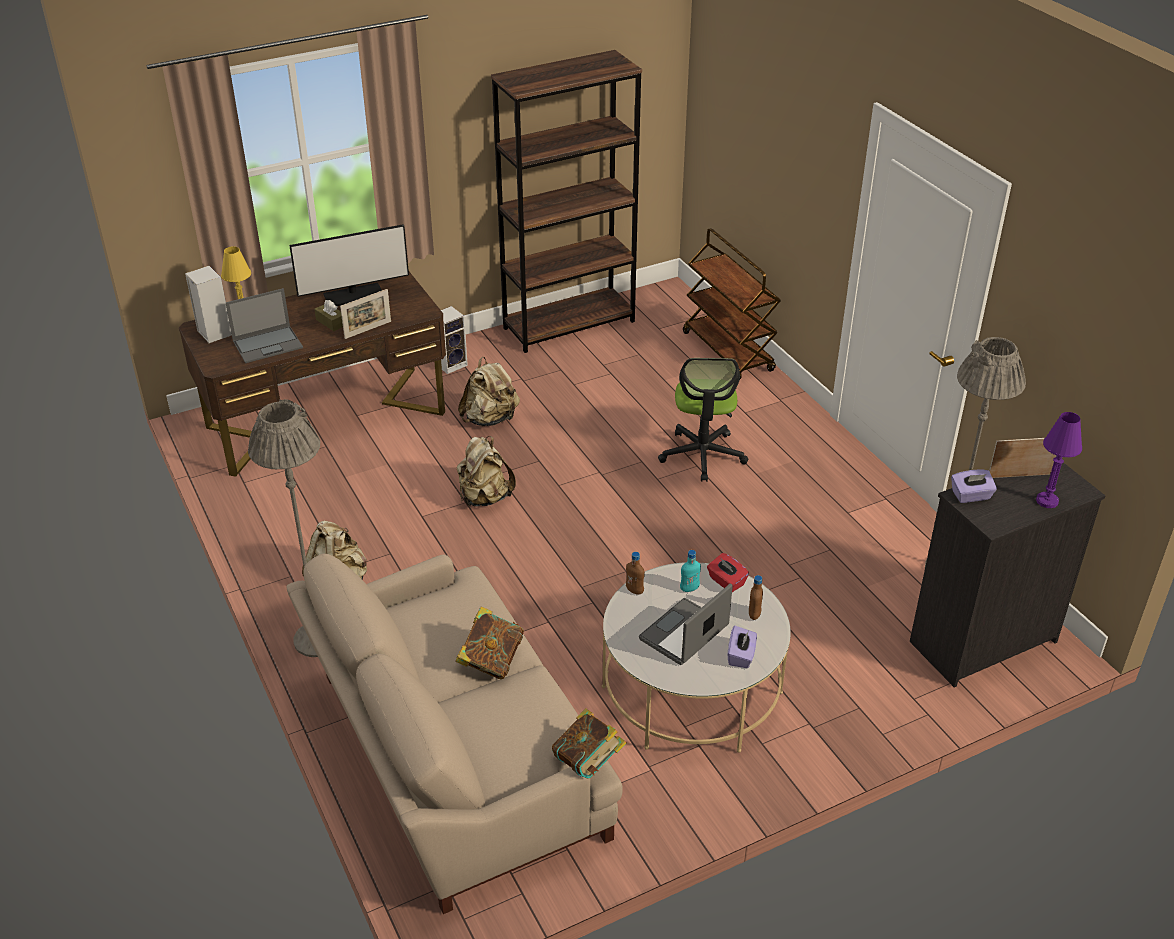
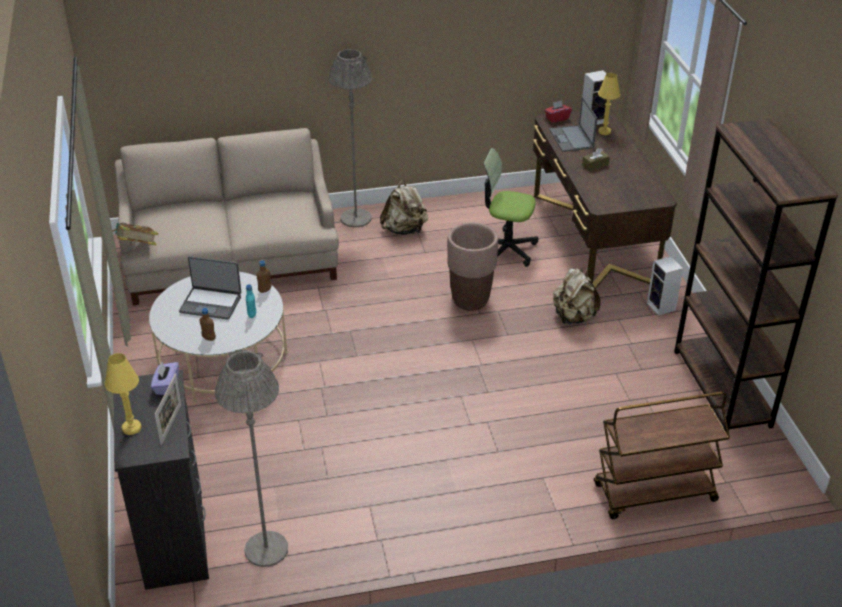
camera: 105 degrees right, 0 degrees up
(354, 295) = (634, 177): monitor -> none
(368, 330) = (579, 179): picture frame -> none
(484, 497) = (470, 300): beige backpack -> brown planter
(491, 660) = (240, 226): book -> none
(685, 634) = (211, 303): laptop -> laptop turned 135 degrees clockwise
(702, 455) = (484, 431): office chair -> office chair (505, 249)
(726, 582) = (248, 333): red tissue box -> red tissue box (557, 118)
(741, 656) = (176, 323): purple tissue box -> none
(1047, 501) = (131, 428): purple table lamp -> yellow table lamp

